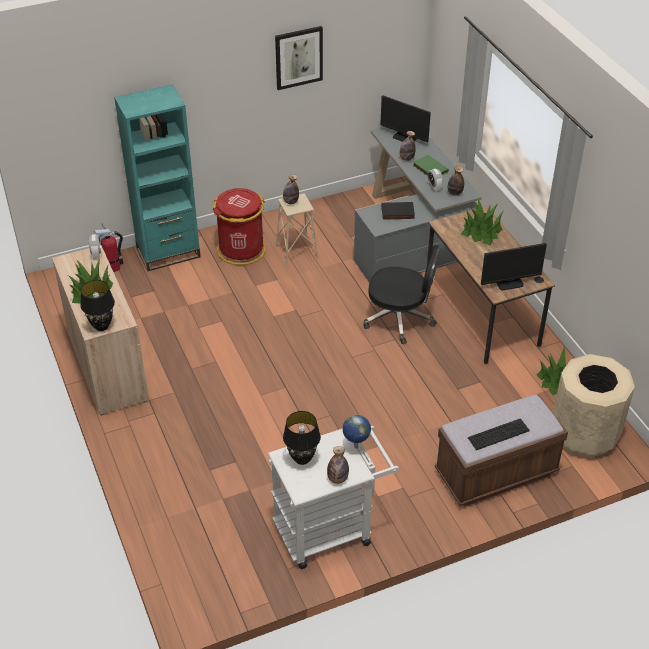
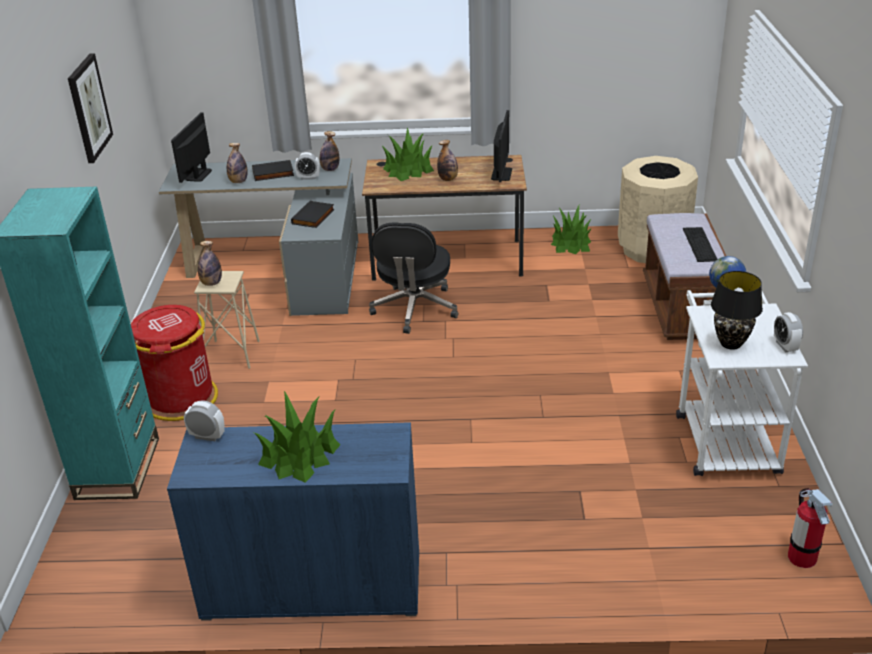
camera: 65 degrees left, 10 degrees down
(102, 326) = (388, 458): black table lamp -> none
(108, 366) = (313, 586): beige cabinet -> blue cabinet
(113, 267) = (90, 535): fire extinguisher -> fire extinguisher (801, 557)
(313, 489) = (785, 346): none -> alarm clock
(337, 479) = (772, 326): bottle -> bottle (448, 179)
(400, 319) = (414, 309): black office chair -> black office chair turned 150 degrees clockwise
(404, 137) = (198, 175): monitor -> monitor turned 135 degrees clockwise
(429, 169) = (273, 173): green book -> black book

